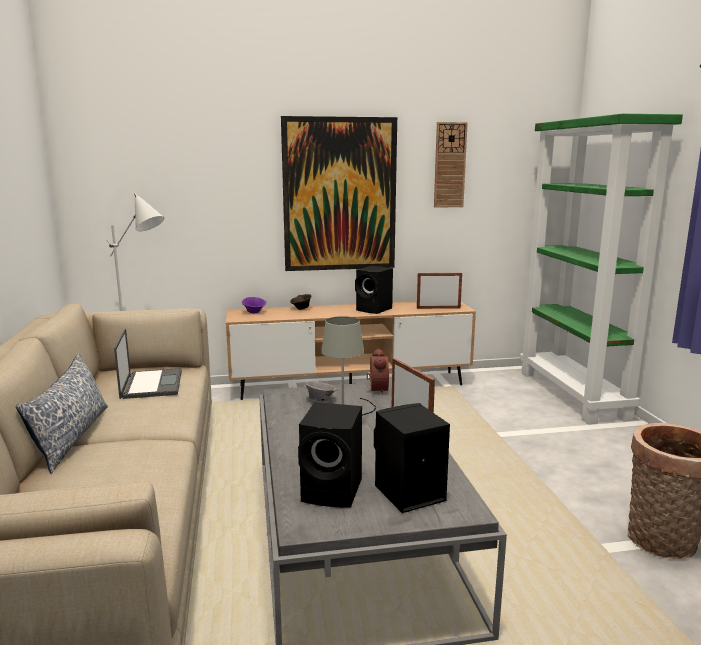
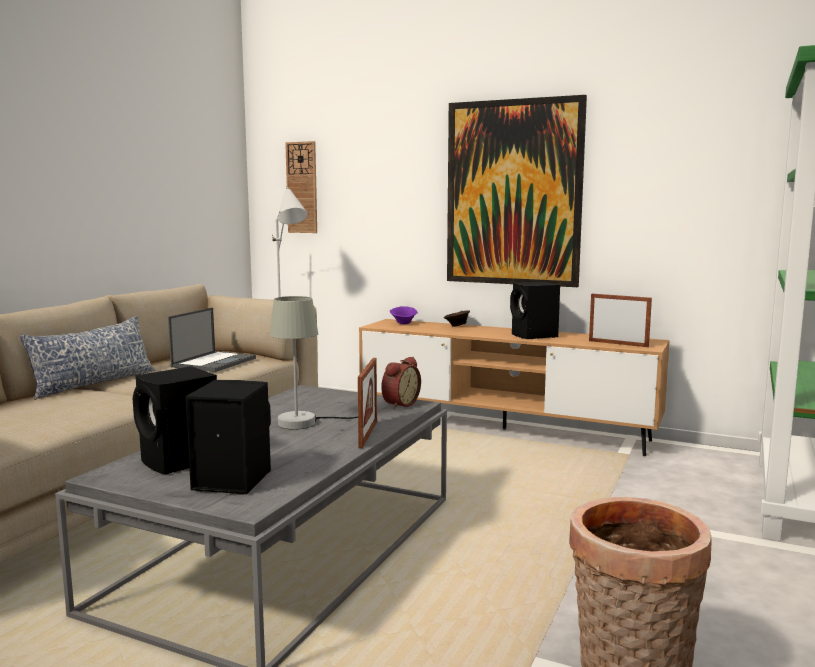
camera: 35 degrees right, 5 degrees down
(320, 400) = (327, 401): grey bowl -> none
(450, 165) = (661, 154): wall clock -> wall clock (302, 187)

